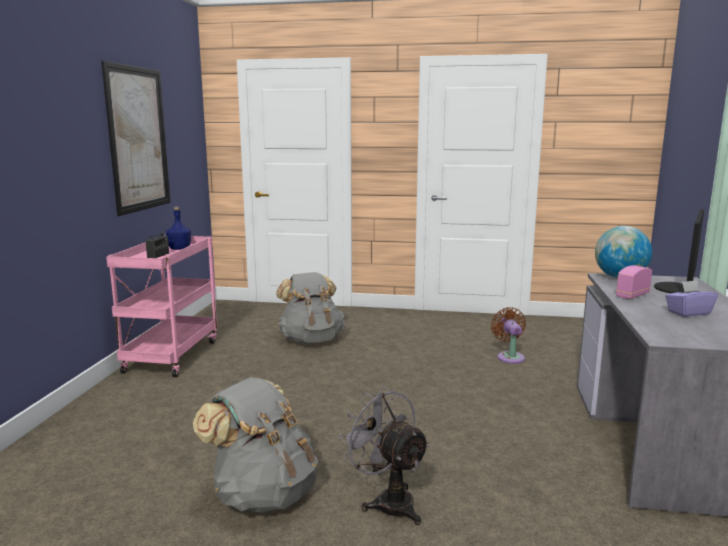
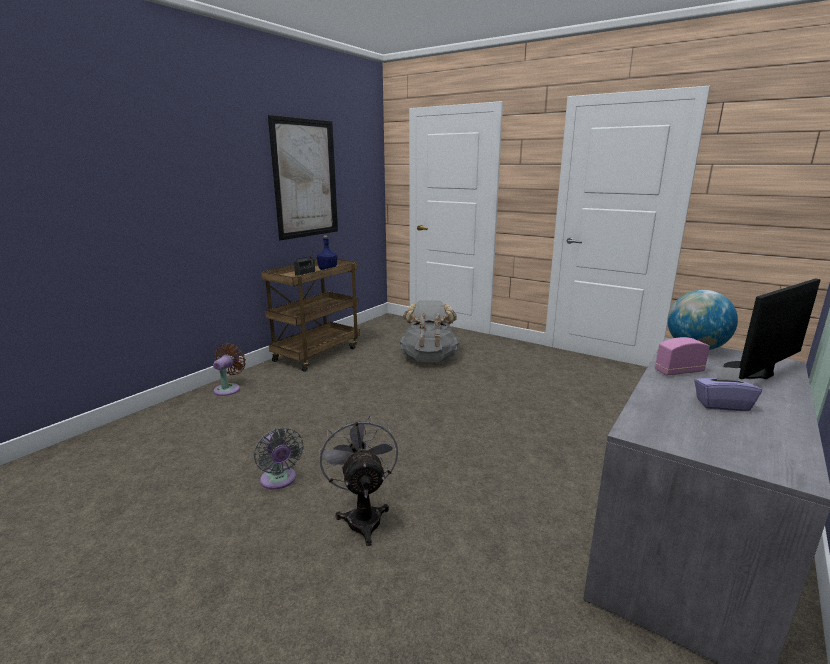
camera: 25 degrees right, 5 degrees up
(172, 355) = (317, 353): pink cart -> brown cart
(263, 494) = (279, 481): grey backpack -> grey fan
(509, 357) = (598, 408): brown fan -> brown fan (229, 389)

